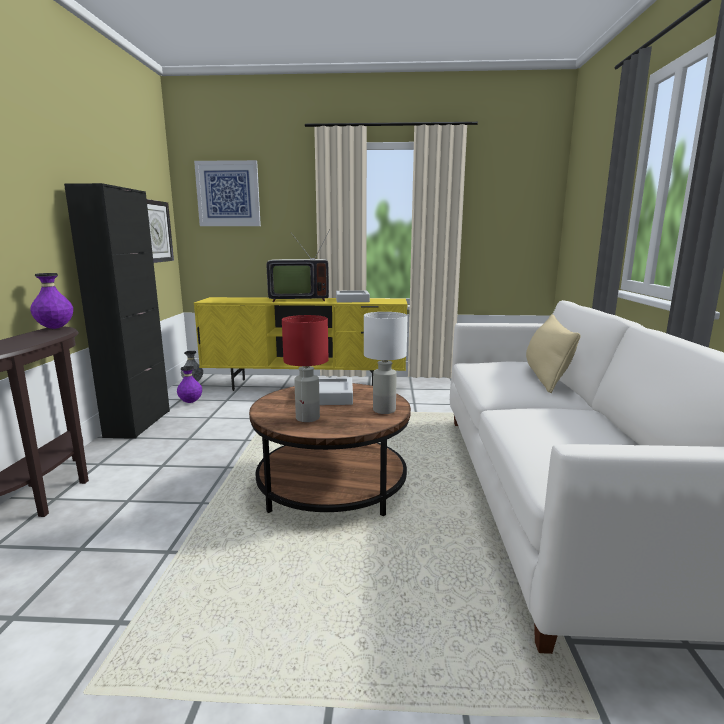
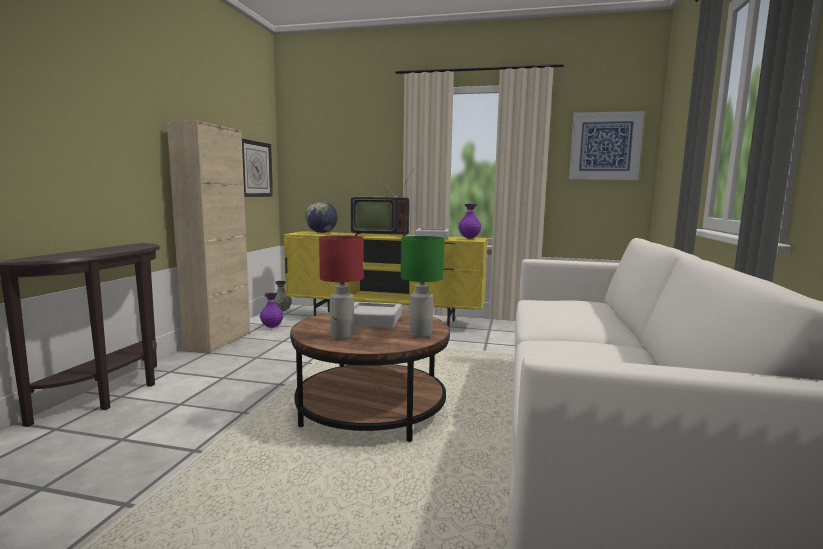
camera: 10 degrees right, 5 degrees down
(55, 328) = (142, 244): purple vase -> purple vase (469, 238)
(138, 423) = (218, 341): black cabinet -> beige cabinet
(228, 194) = (325, 137): picture -> picture (605, 146)
(233, 298) = (322, 232): none -> globe
(383, 410) = (420, 334): white table lamp -> green table lamp
(546, 376) = (605, 314): beige pillow -> none

